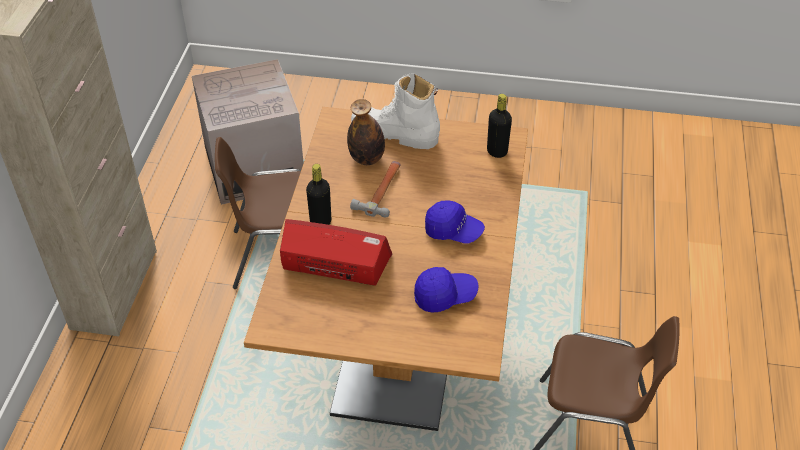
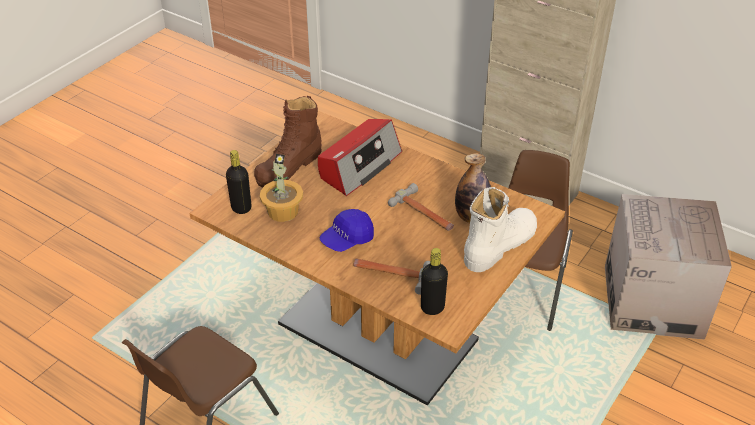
camera: 115 degrees right, 5 degrees down
(320, 222) = (409, 170): black bottle -> black bottle (241, 208)
(368, 322) = (289, 166): none -> brown boot
(445, 295) = (283, 211): blue cap -> potted plant
(476, 187) = (391, 274): none -> hammer

